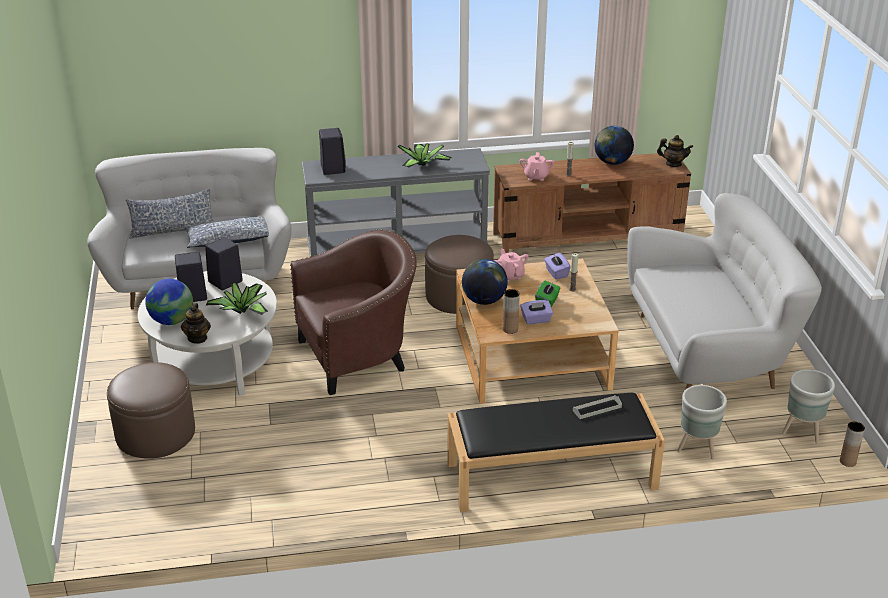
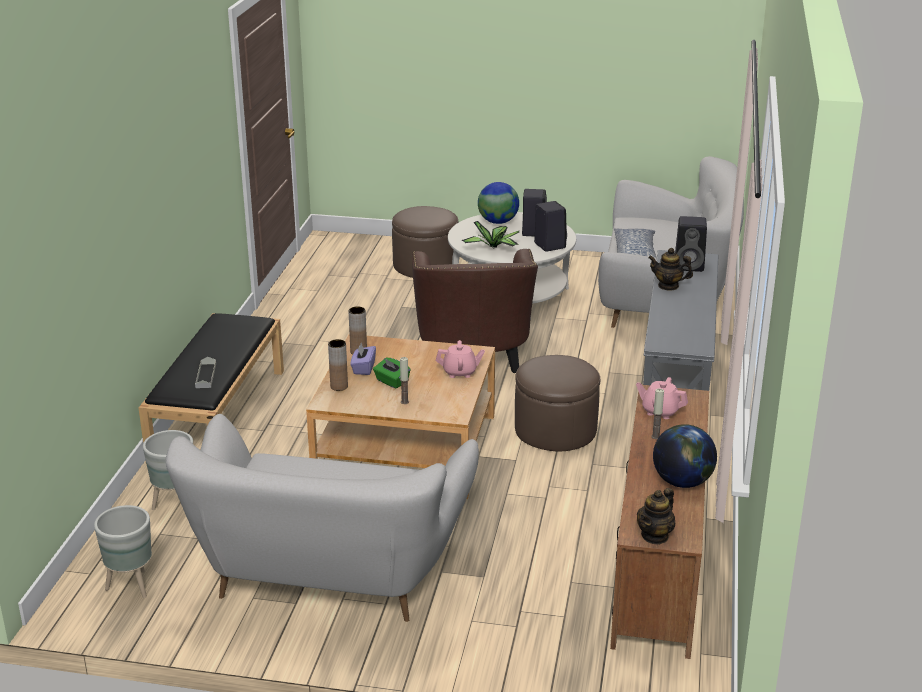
camera: 110 degrees right, 5 degrees down
(173, 230) = (669, 236): pillow -> none
(197, 338) = (463, 228): teapot -> teapot (668, 286)
(423, 165) = (675, 313): potted plant -> none
(484, 300) = (421, 349): globe -> none
(556, 273) = (446, 400): purple tissue box -> none
(847, 461) = (59, 599): brown vase -> brown vase (339, 386)

